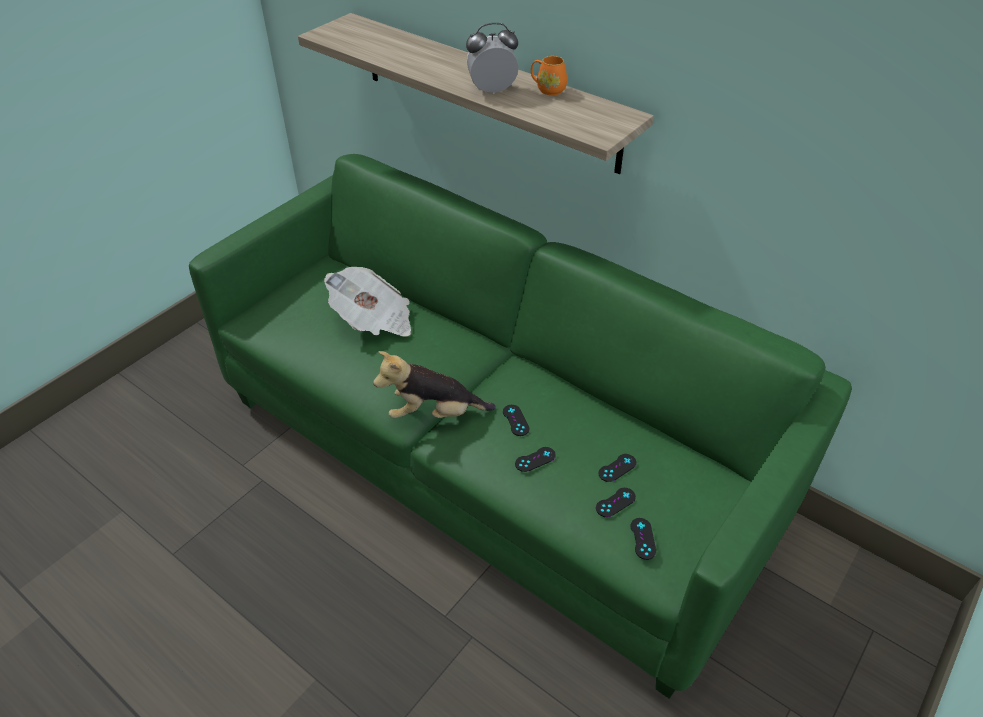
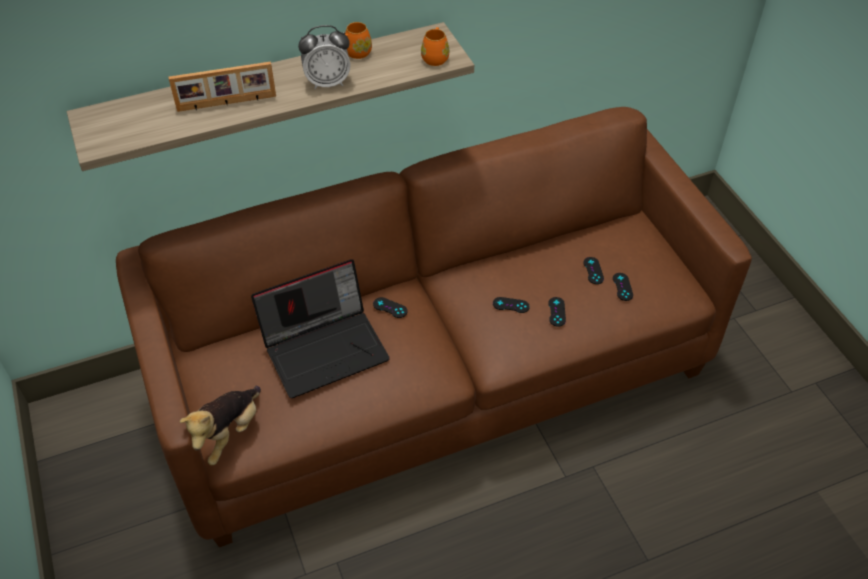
camera: 60 degrees left, 5 degrees up
(373, 320) = (326, 348): newspaper -> laptop
(418, 61) = (227, 103): none -> picture frame
(434, 413) = (466, 353): plush toy -> plush toy (228, 434)
(492, 90) = (327, 82): alarm clock -> alarm clock turned 120 degrees counterclockwise
(493, 458) = (435, 374): green sofa -> brown sofa
(592, 127) = (435, 57): none -> orange mug
(643, 538) = (659, 288): black game controller -> black game controller (390, 308)

